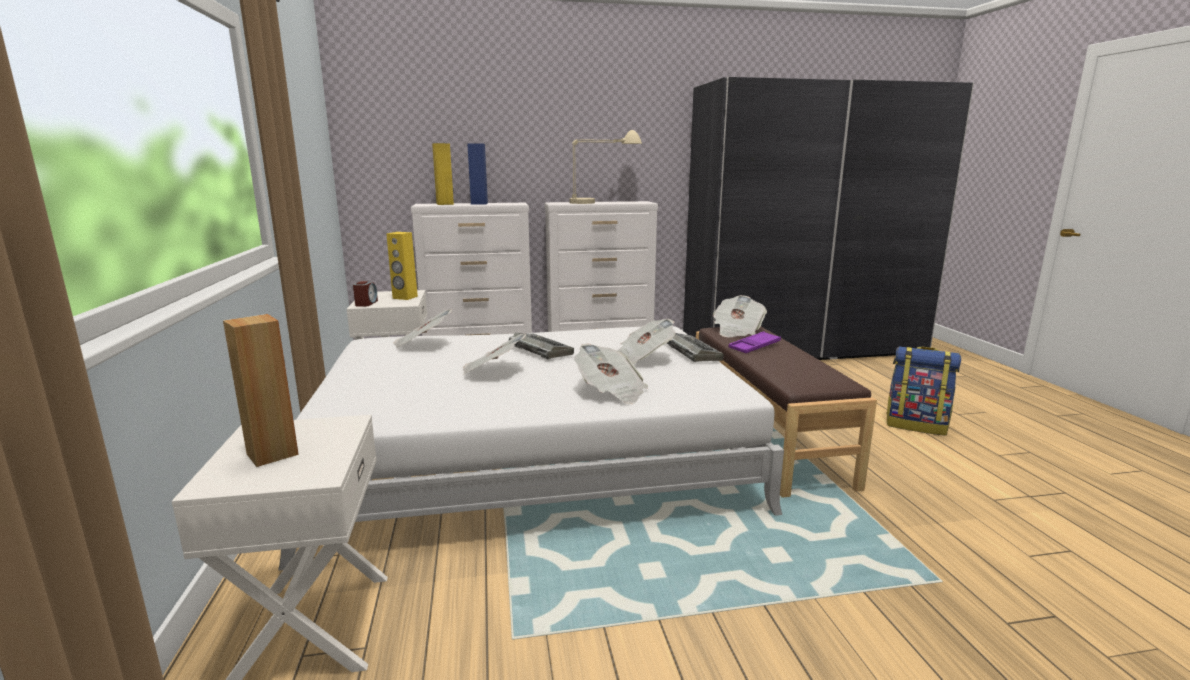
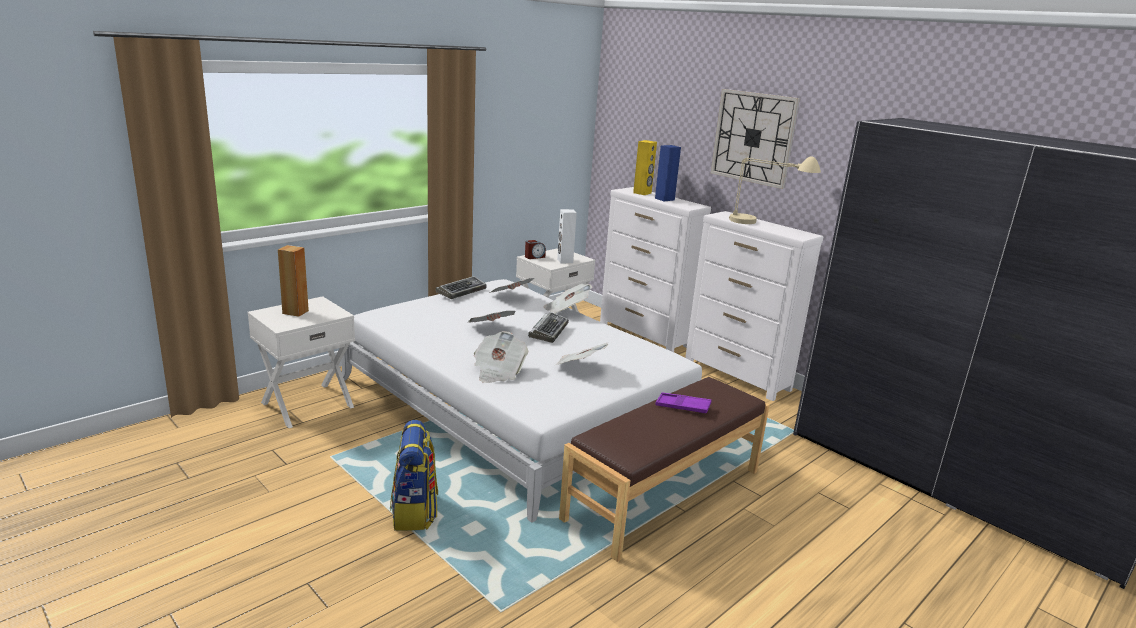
camera: 55 degrees right, 5 degrees up
(405, 297) = (564, 261): yellow speaker -> white speaker
(557, 124) = (753, 137): none -> wall clock
(691, 352) = (623, 383): keyboard -> keyboard (461, 291)
(737, 331) = (722, 392): newspaper -> newspaper (566, 310)
(916, 425) = (819, 588): backpack -> backpack (415, 512)

